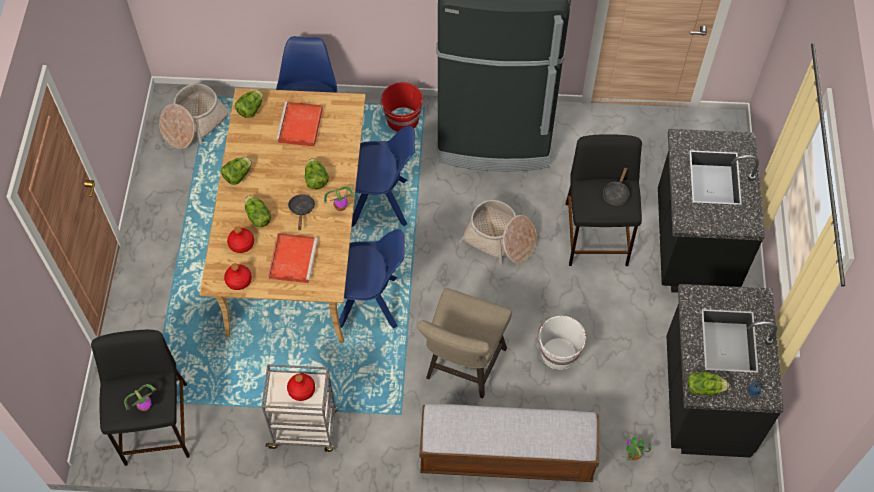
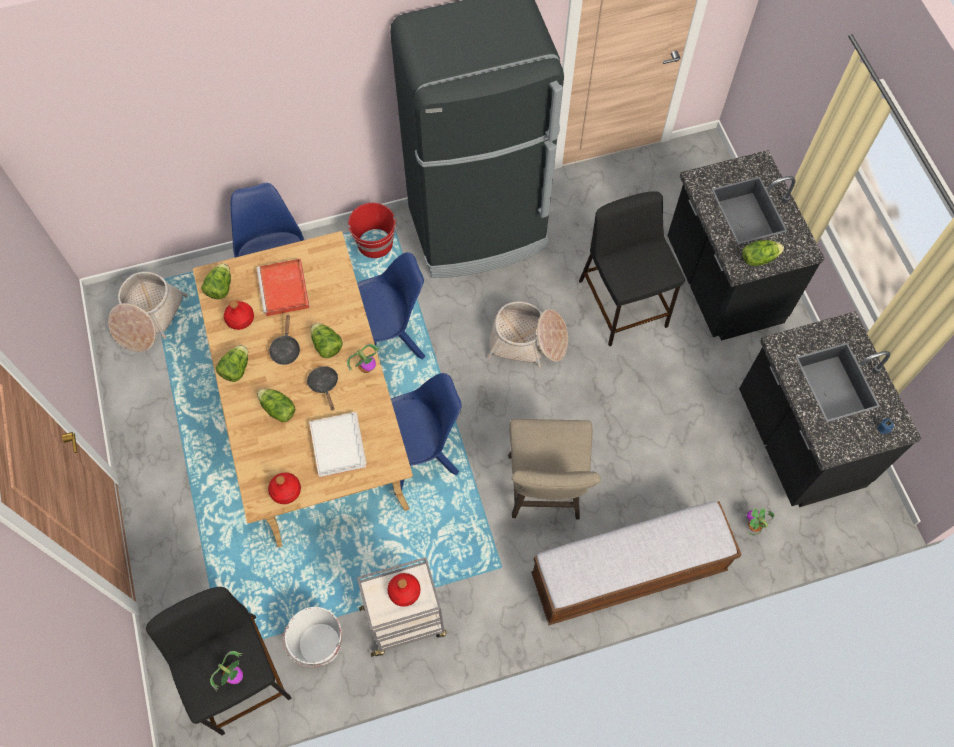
camera: 20 degrees left, 5 degrees up
(241, 244) = (272, 447): red bottle -> red bottle (240, 319)
(293, 258) = (337, 444): red tray -> white tray
(558, 354) = (636, 444): white bucket -> white bucket (319, 645)
(616, 193) = (648, 258): black frying pan -> black frying pan (286, 349)
(704, 388) = (834, 442): lettuce -> lettuce (758, 258)

